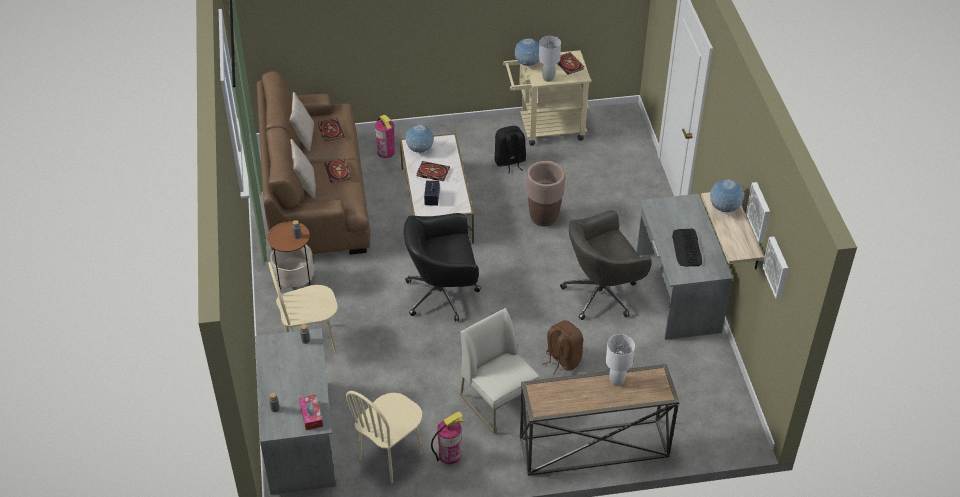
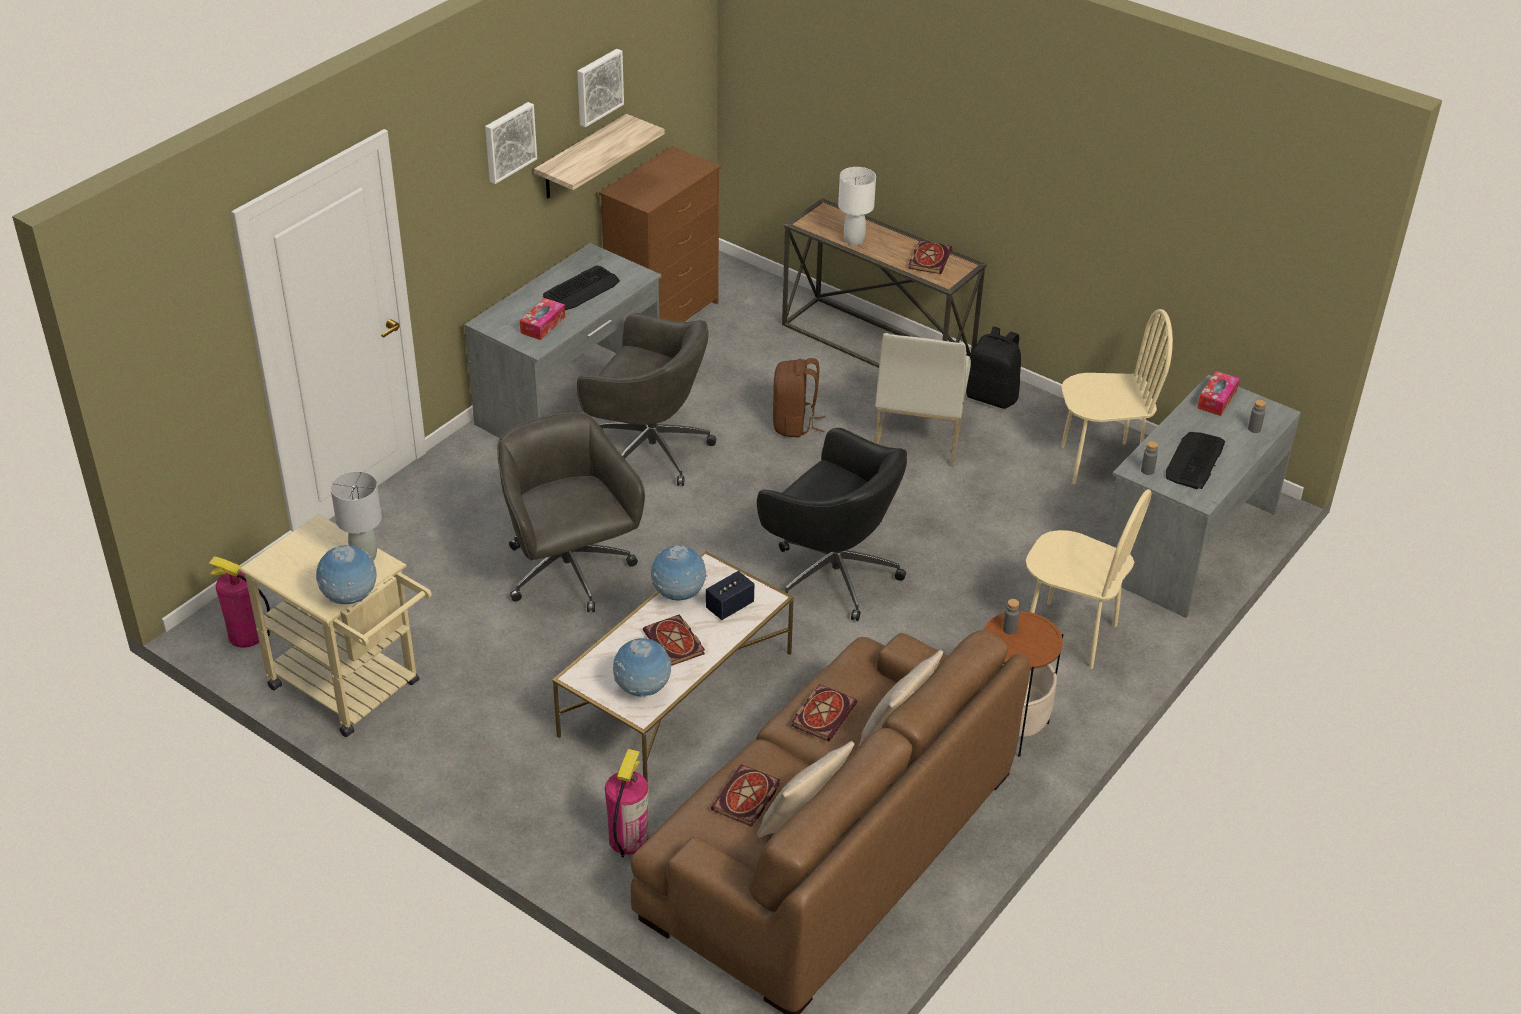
camera: 135 degrees left, 5 degrees down
(288, 363) = (1194, 461): none -> keyboard
(449, 455) = (1033, 427): fire extinguisher -> fire extinguisher (246, 635)
(510, 162) = (485, 679): black backpack -> black backpack (992, 397)
(544, 217) = (569, 573): brown planter -> grey office chair
(569, 65) = (299, 555): book -> book (929, 258)
(668, 217) = (543, 325): none -> tissue box
(717, 375) = (664, 316): none -> brown dresser
(724, 209) = (581, 161): globe -> globe (678, 595)
(777, 267) = (654, 72): picture -> picture (508, 141)

